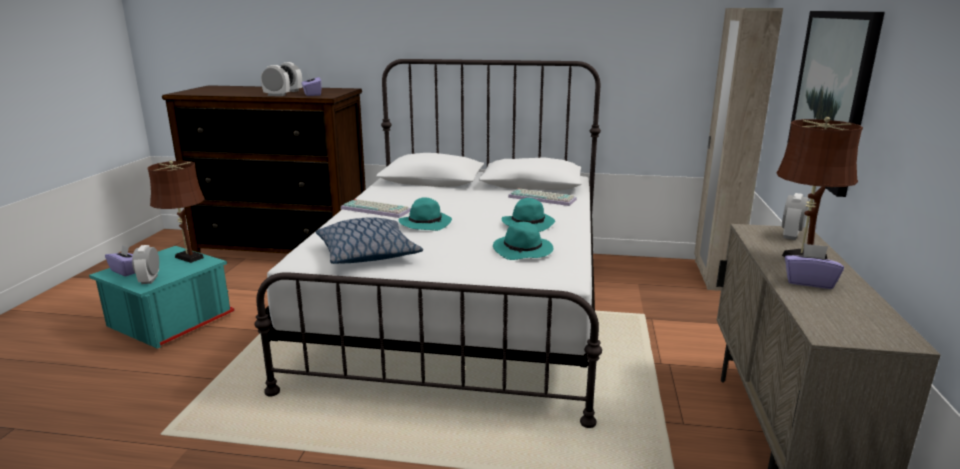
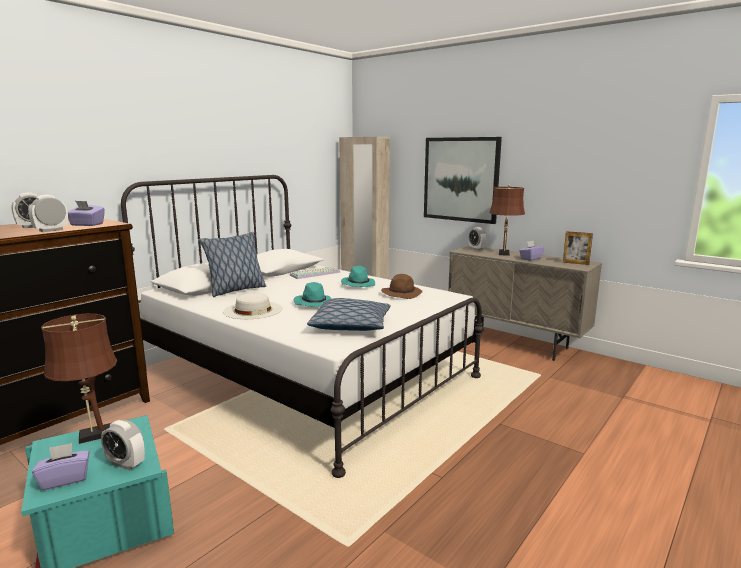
camera: 60 degrees left, 5 degrees down
(377, 209) = (253, 310): keyboard -> white hat
(431, 189) = (235, 290): none -> pillow
(523, 251) = (402, 294): turquoise hat -> brown hat
(864, 326) = (575, 263): none -> picture frame

